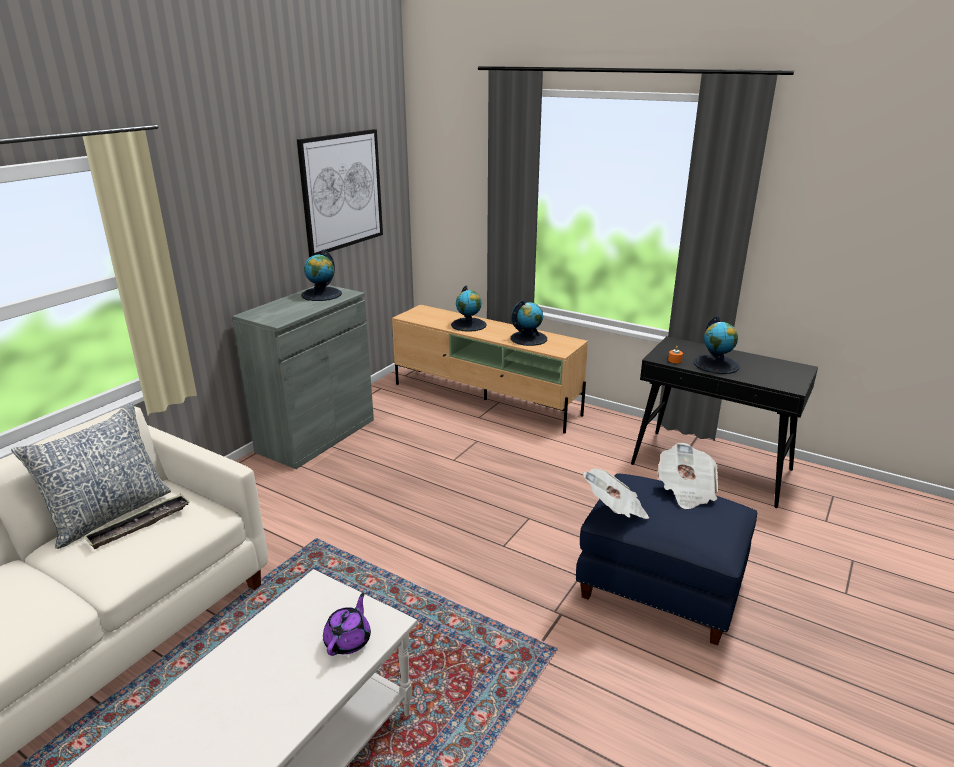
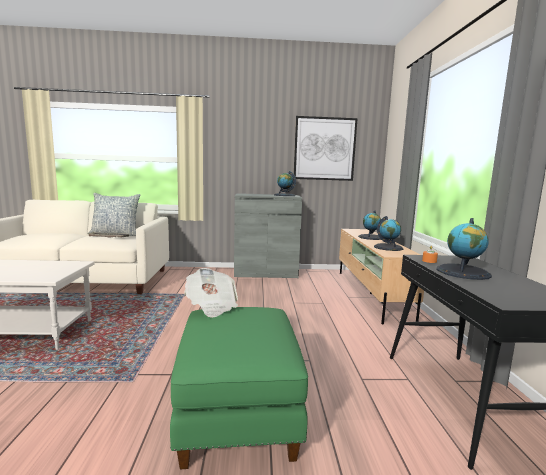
camera: 55 degrees right, 15 degrees down
(348, 640) = (35, 274): purple teapot -> none
(661, 587) = (239, 413): blue ottoman -> green ottoman
(686, 490) = (271, 324): newspaper -> none

